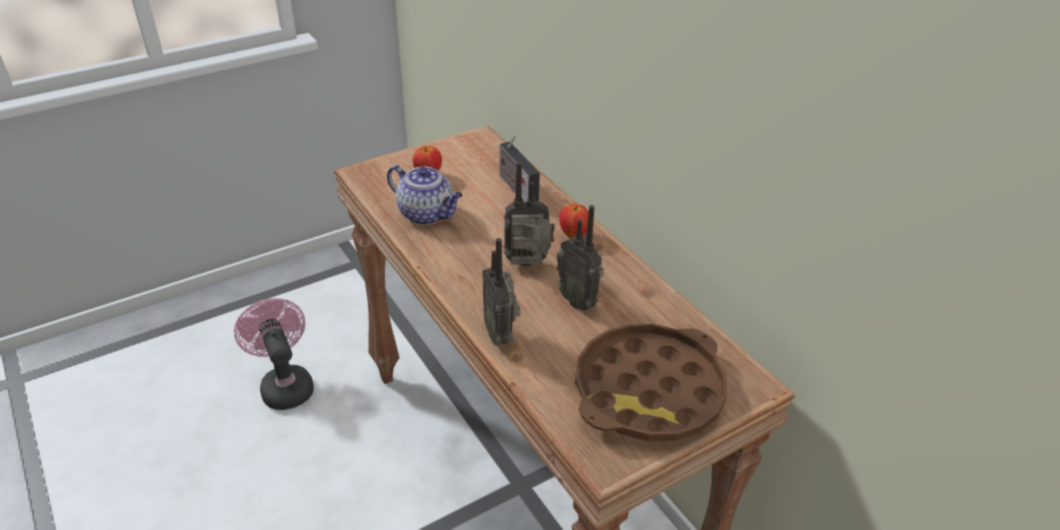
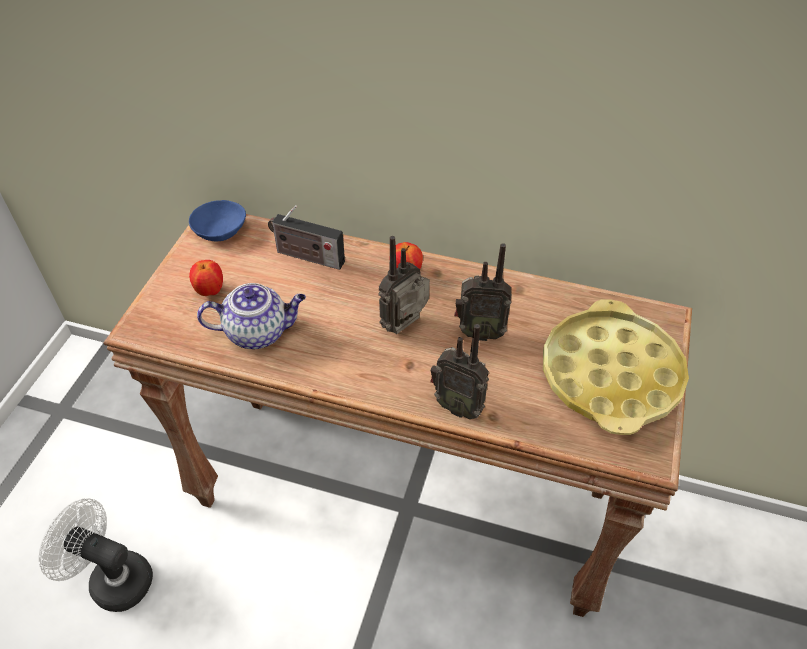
camera: 40 degrees left, 10 degrees up
(285, 385) = (113, 579): pink fan -> white fan
(480, 144) = (221, 229): none -> blue bowl
(648, 391) = (610, 374): brown tray -> yellow tray

